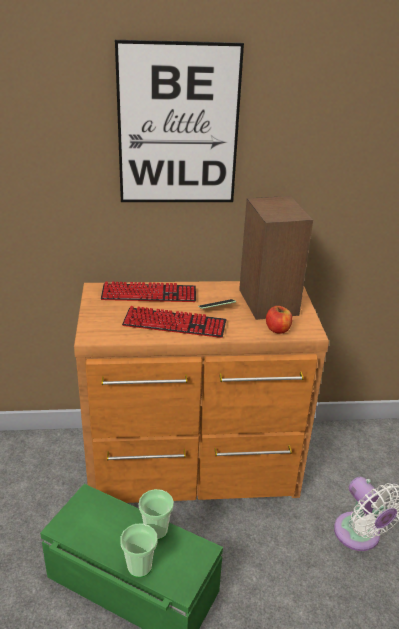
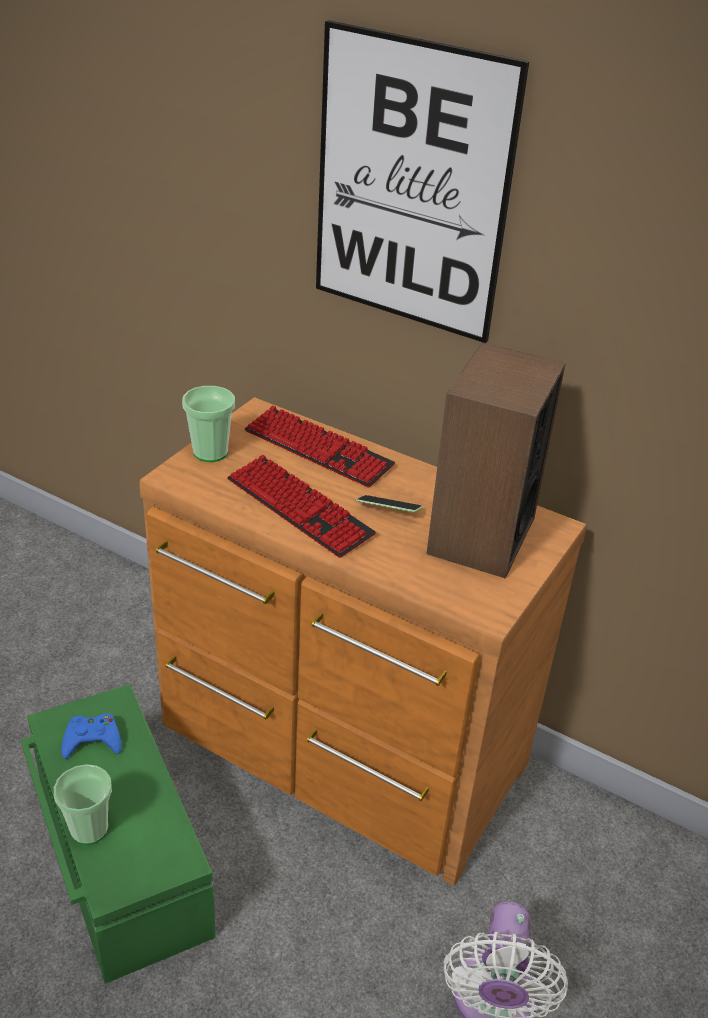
camera: 35 degrees right, 5 degrees up
(93, 523) = (92, 740): none -> blue game controller
(156, 530) = (152, 796): cup -> cup (210, 452)
(277, 329) = (440, 584): apple -> none

